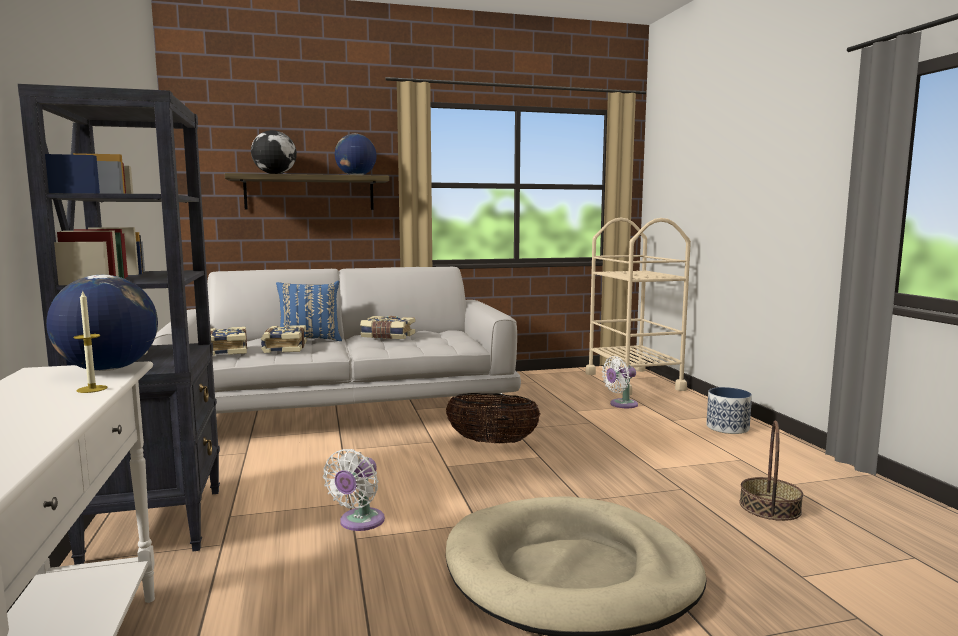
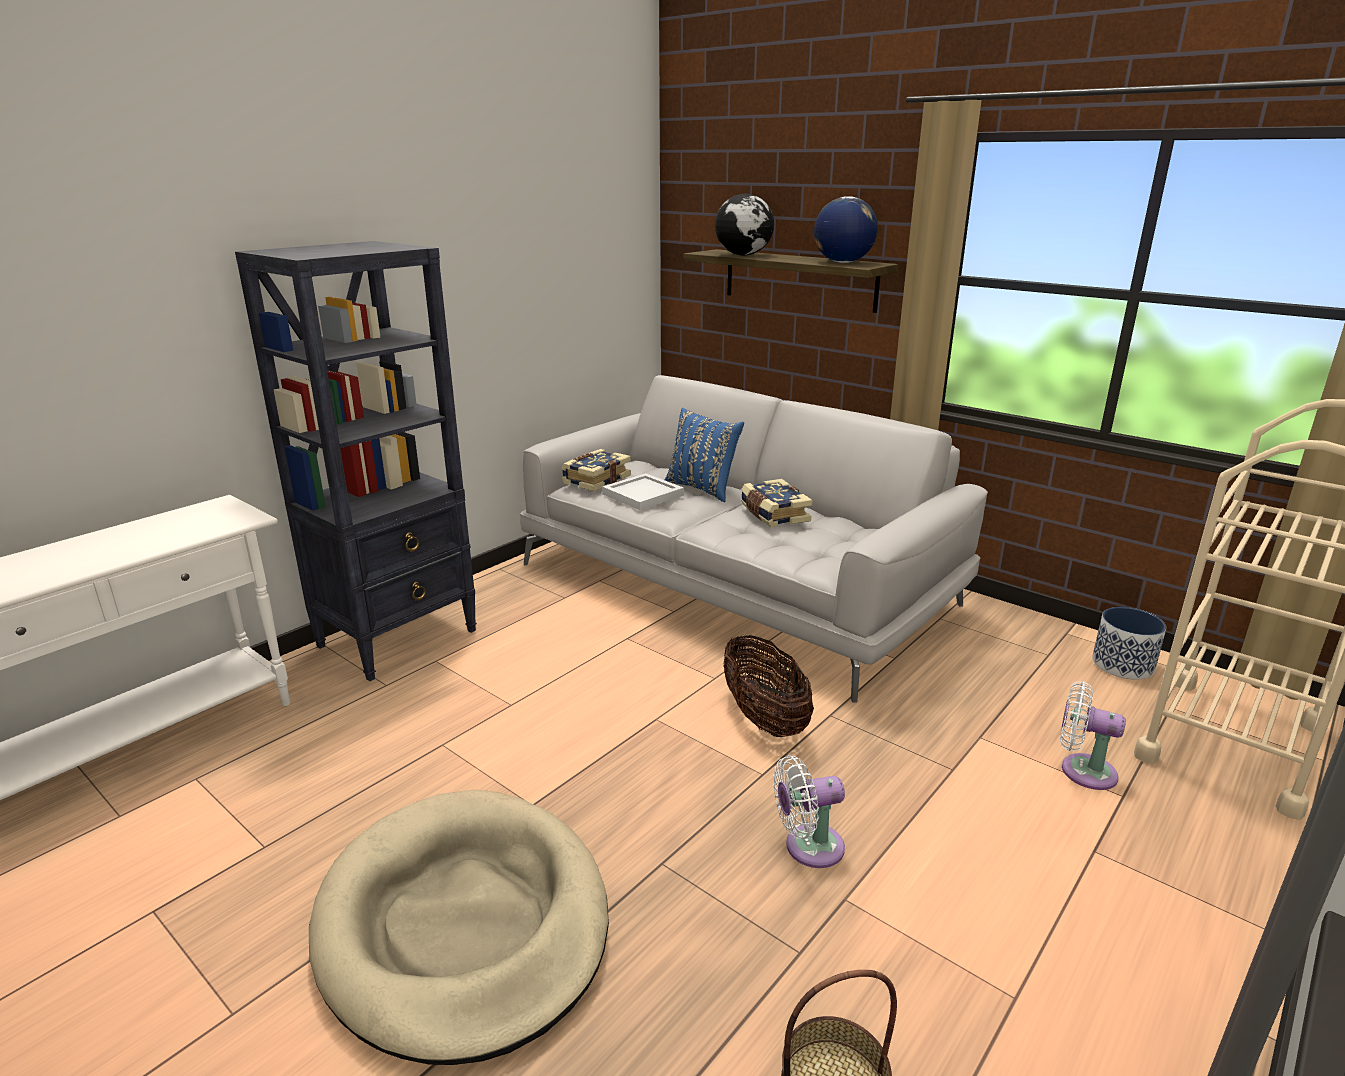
camera: 55 degrees right, 15 degrees up
(92, 389) = (166, 541): candle -> none
(107, 369) = (234, 518): globe -> none
(283, 348) = (644, 494): book -> white tray
(359, 522) = (474, 731): white fan -> white fan (808, 847)
(727, 428) = (1163, 937): planter -> planter (1122, 665)

